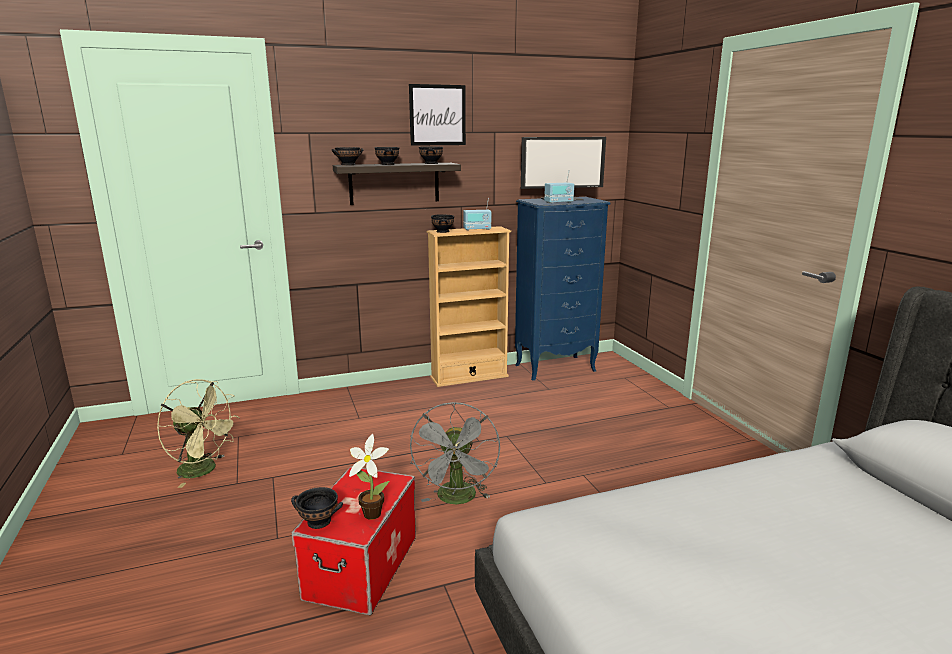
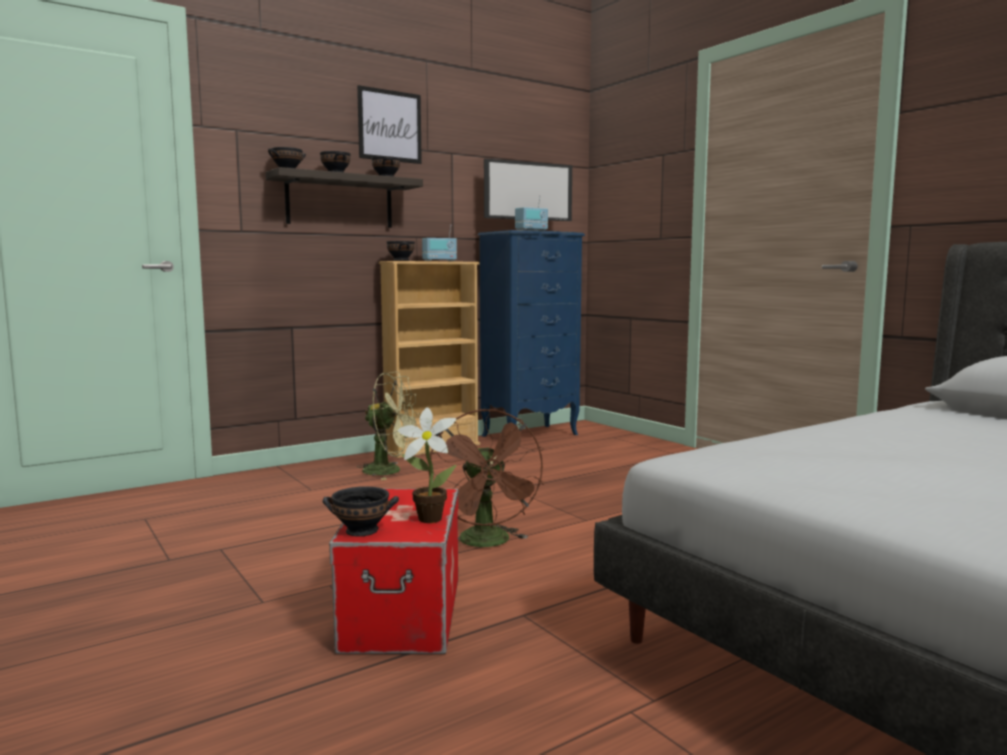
camera: 15 degrees left, 10 degrees down
(204, 470) = (110, 553): green fan -> green fan (390, 471)
(457, 499) = (488, 543): grey fan -> brown fan

